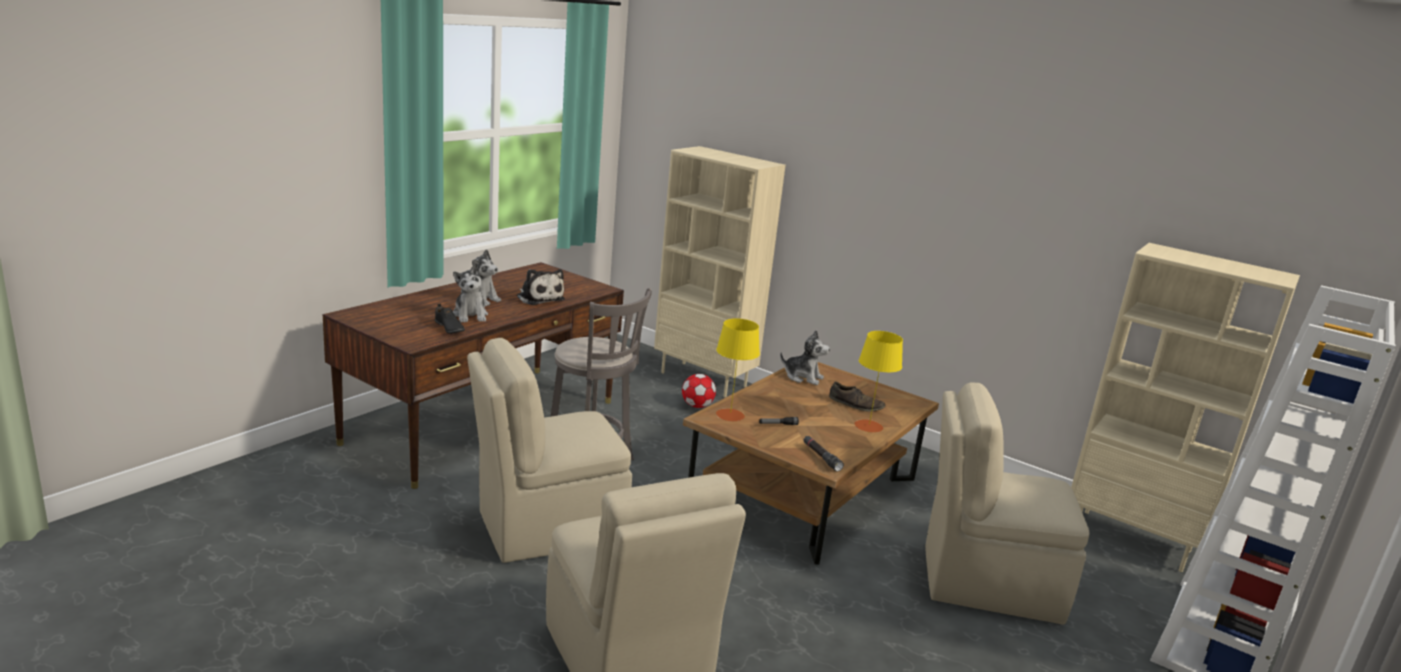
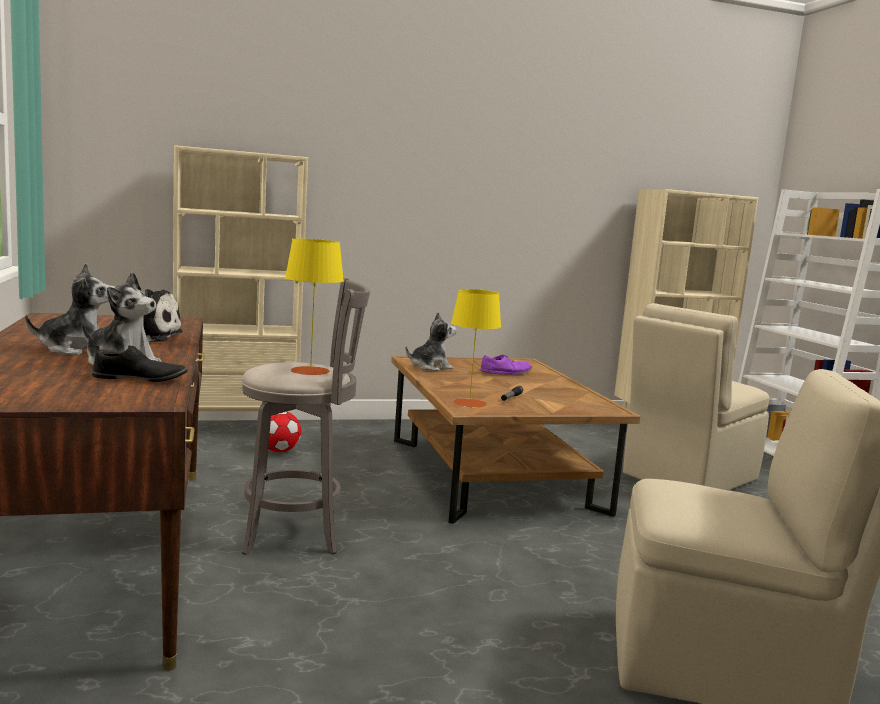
camera: 50 degrees left, 10 degrees down
(547, 527) = (406, 609): beige chair -> none
(821, 457) = (592, 406): black flashlight -> none
(856, 404) = (506, 372): brown shoe -> purple shoe
(868, 426) = (550, 381): yellow table lamp -> yellow table lamp (310, 371)

